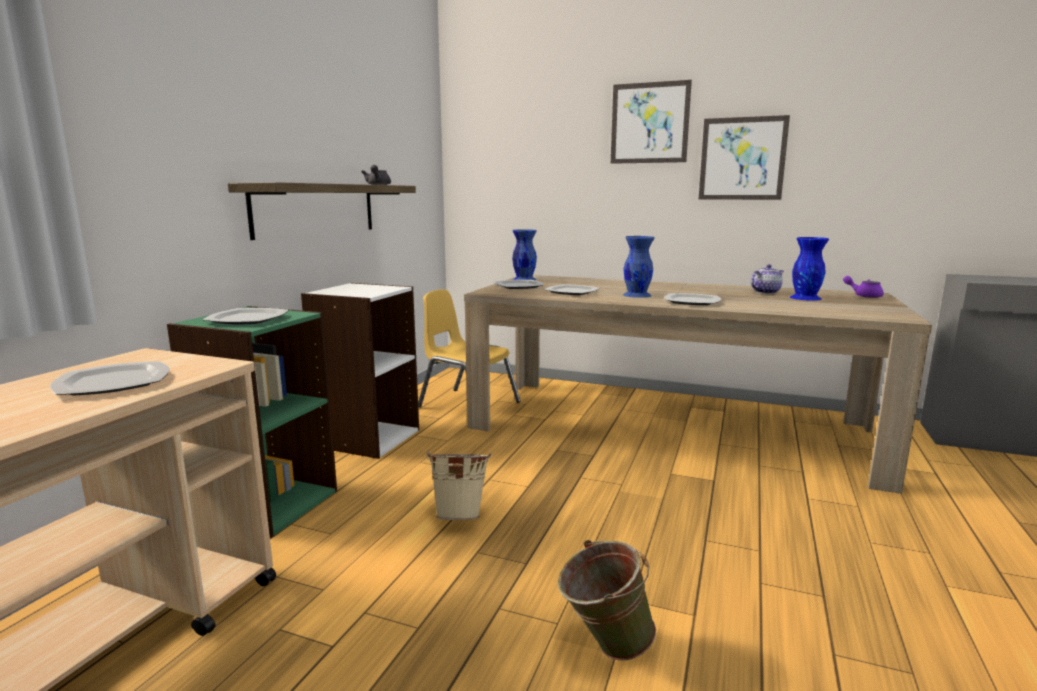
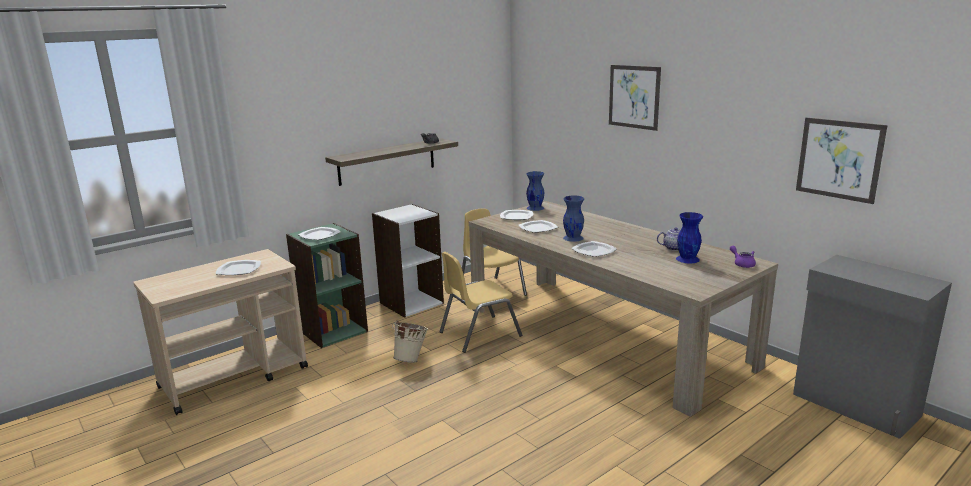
camera: 30 degrees right, 5 degrees up
(519, 457) = (479, 334): none -> yellow chair
(603, 646) = (406, 432): green bucket -> none
(742, 159) = (694, 133): picture -> picture (839, 159)

